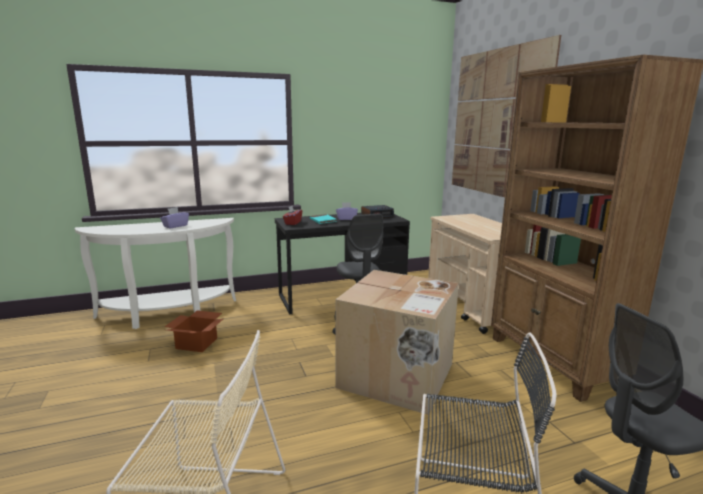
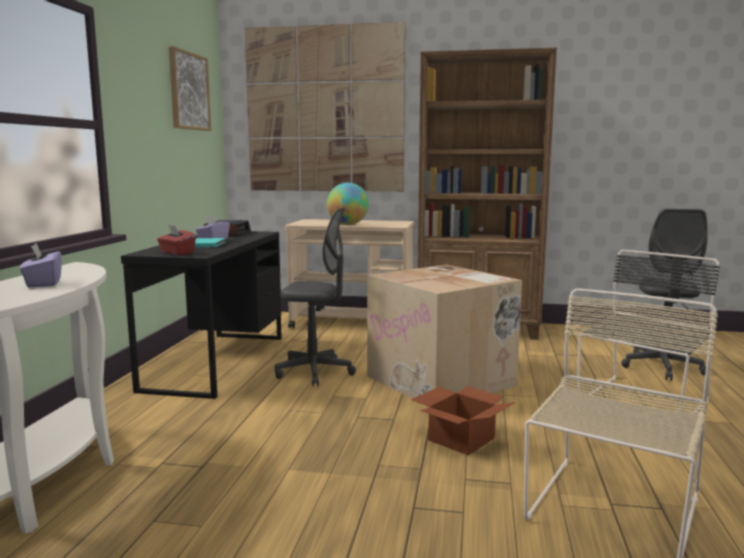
camera: 60 degrees left, 5 degrees down
(198, 343) = (201, 474): cardboard box -> cardboard box (460, 438)
(396, 112) = (188, 91): none -> picture
(467, 226) = (348, 224): none -> globe

